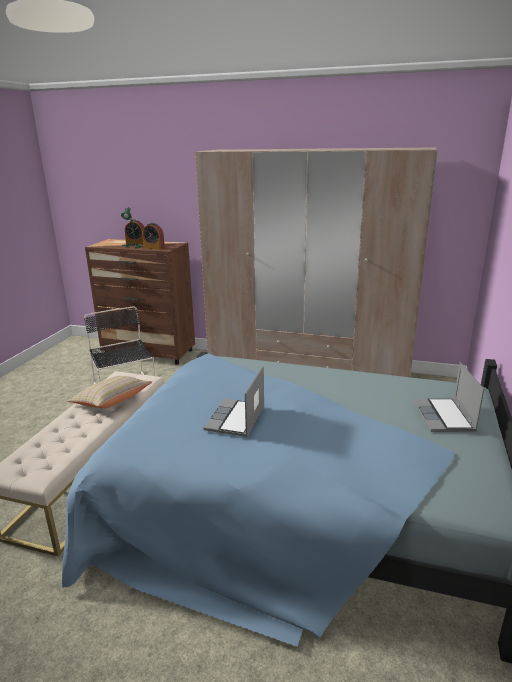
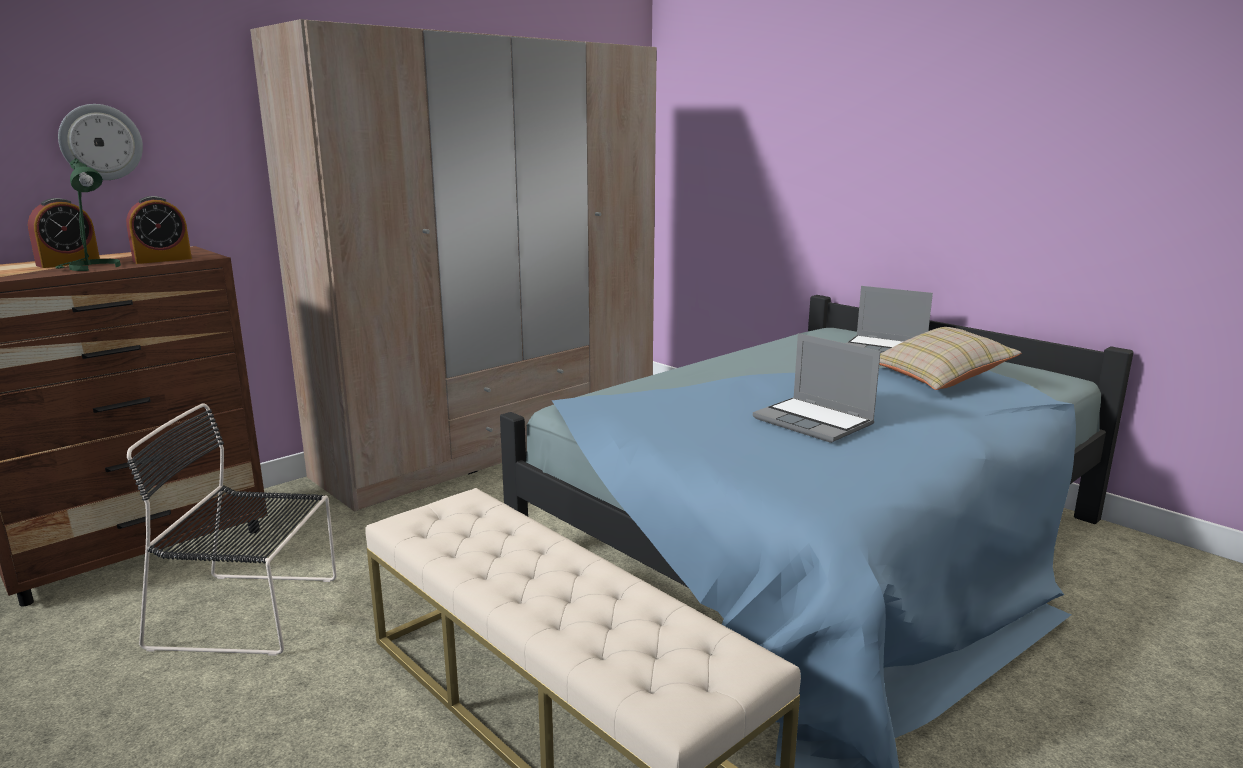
camera: 60 degrees left, 5 degrees down
(112, 403) = (521, 547): beige pillow -> beige pillow (939, 378)
(161, 198) = (100, 142): none -> wall clock

